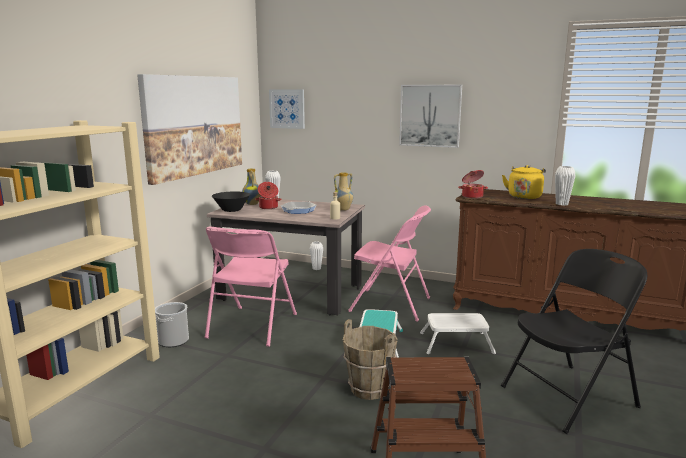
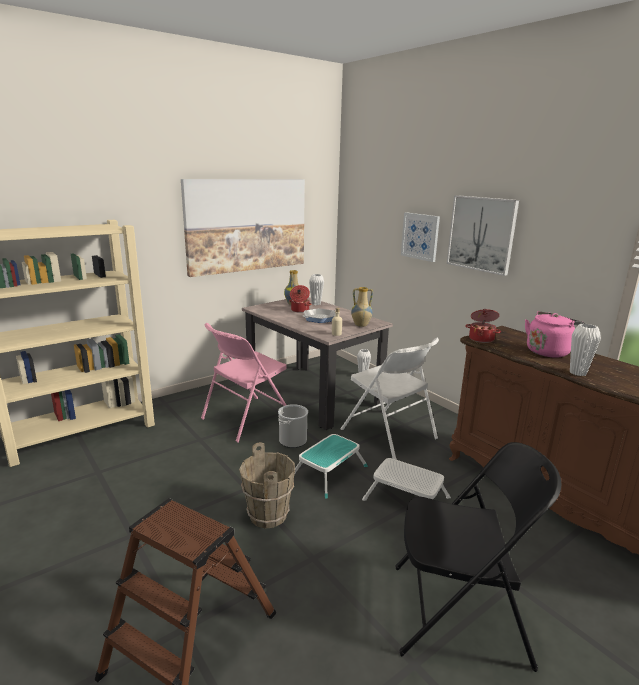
camera: 30 degrees right, 5 degrees up
(173, 341) = (179, 414): bucket -> bucket (293, 441)
(231, 210) = (266, 307): black bowl -> none
(287, 109) = (357, 212): picture -> picture (420, 236)
(390, 305) = (388, 434): pink chair -> white chair
(524, 196) = (548, 351): yellow kettle -> pink kettle

